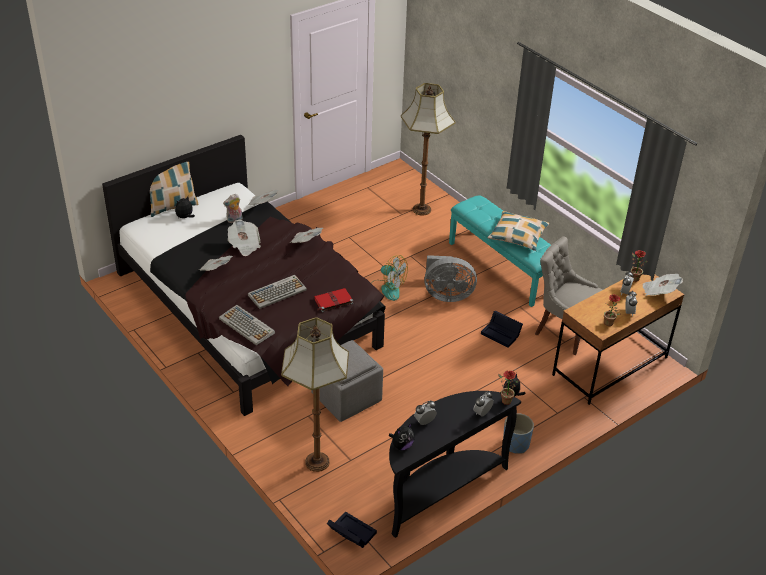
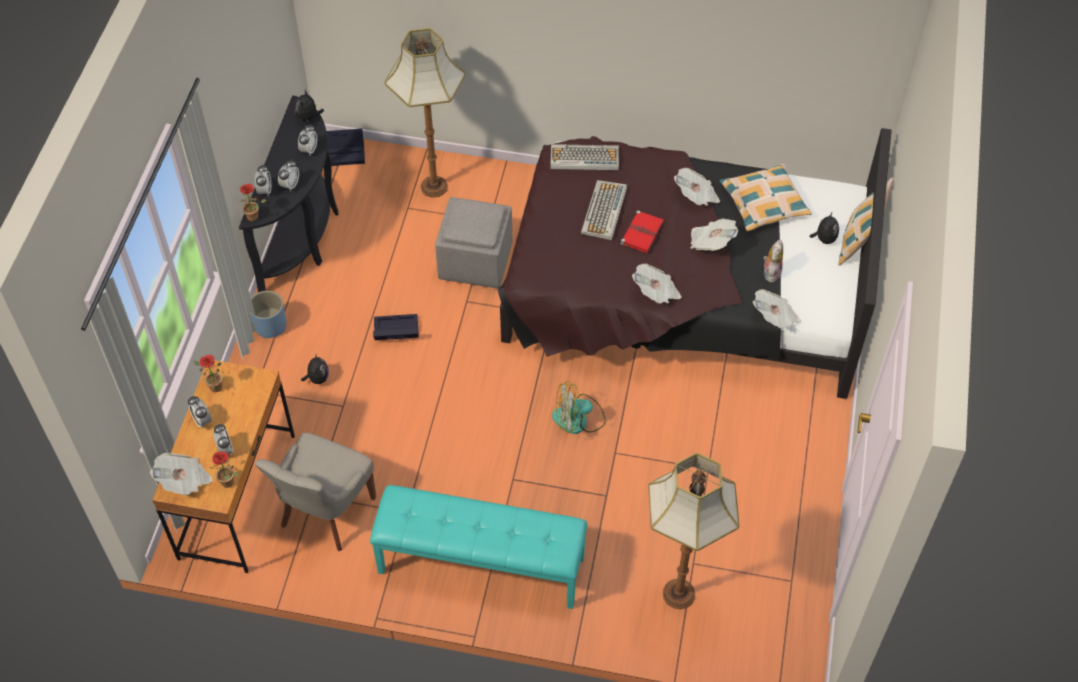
camera: 140 degrees right, 15 degrees up
(332, 301) = (541, 241): red book -> red book (642, 232)
(446, 295) = (504, 464): grey fan -> none
(461, 406) = (290, 185): none -> alarm clock
(502, 334) = (392, 453): black storage box -> black storage box (395, 332)
(518, 236) = (453, 522): pillow -> pillow (764, 203)
(564, 331) = (325, 513): grey chair -> grey chair turned 120 degrees clockwise

